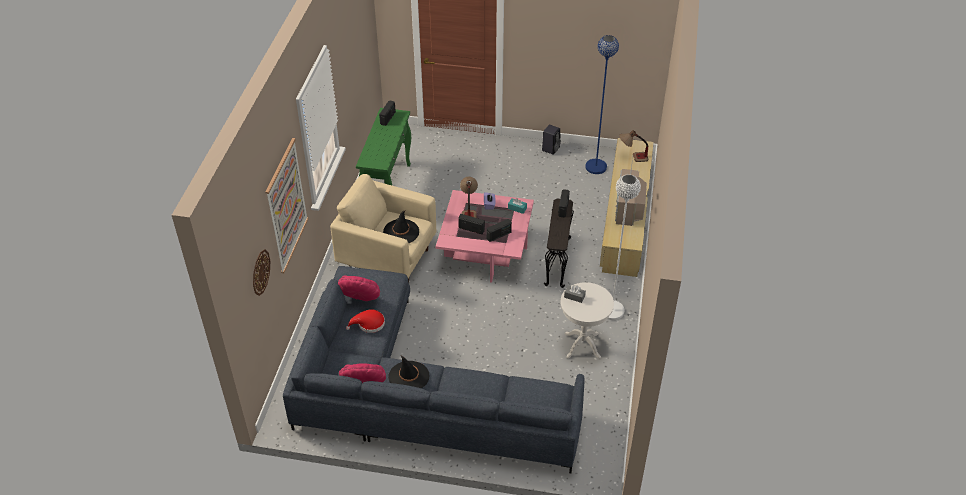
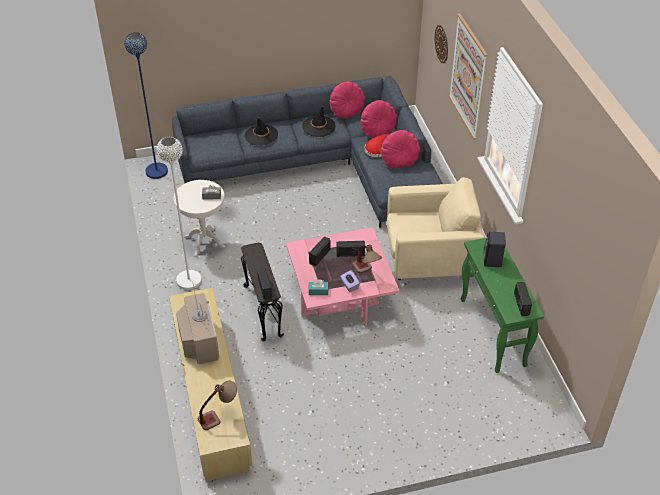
camera: 155 degrees right, 0 degrees up
(350, 350) = (378, 132): none -> pink pillow
(401, 232) = (413, 225): black hat -> black hat (261, 135)
(551, 148) = (346, 465): black speaker -> black speaker (492, 261)
(596, 167) = (274, 456): blue floor lamp -> blue floor lamp (156, 171)

